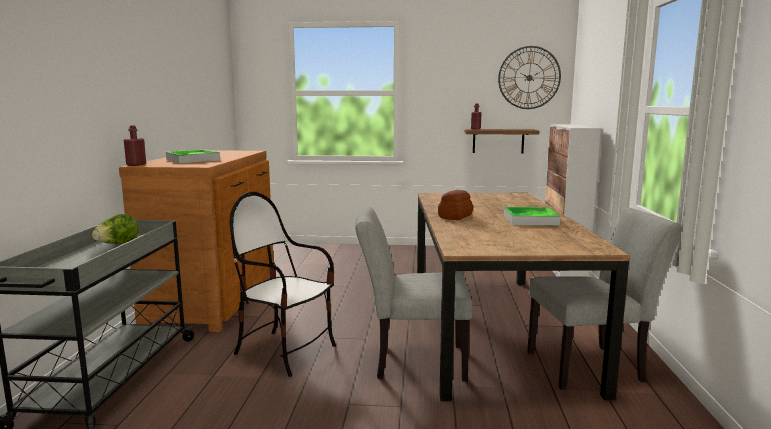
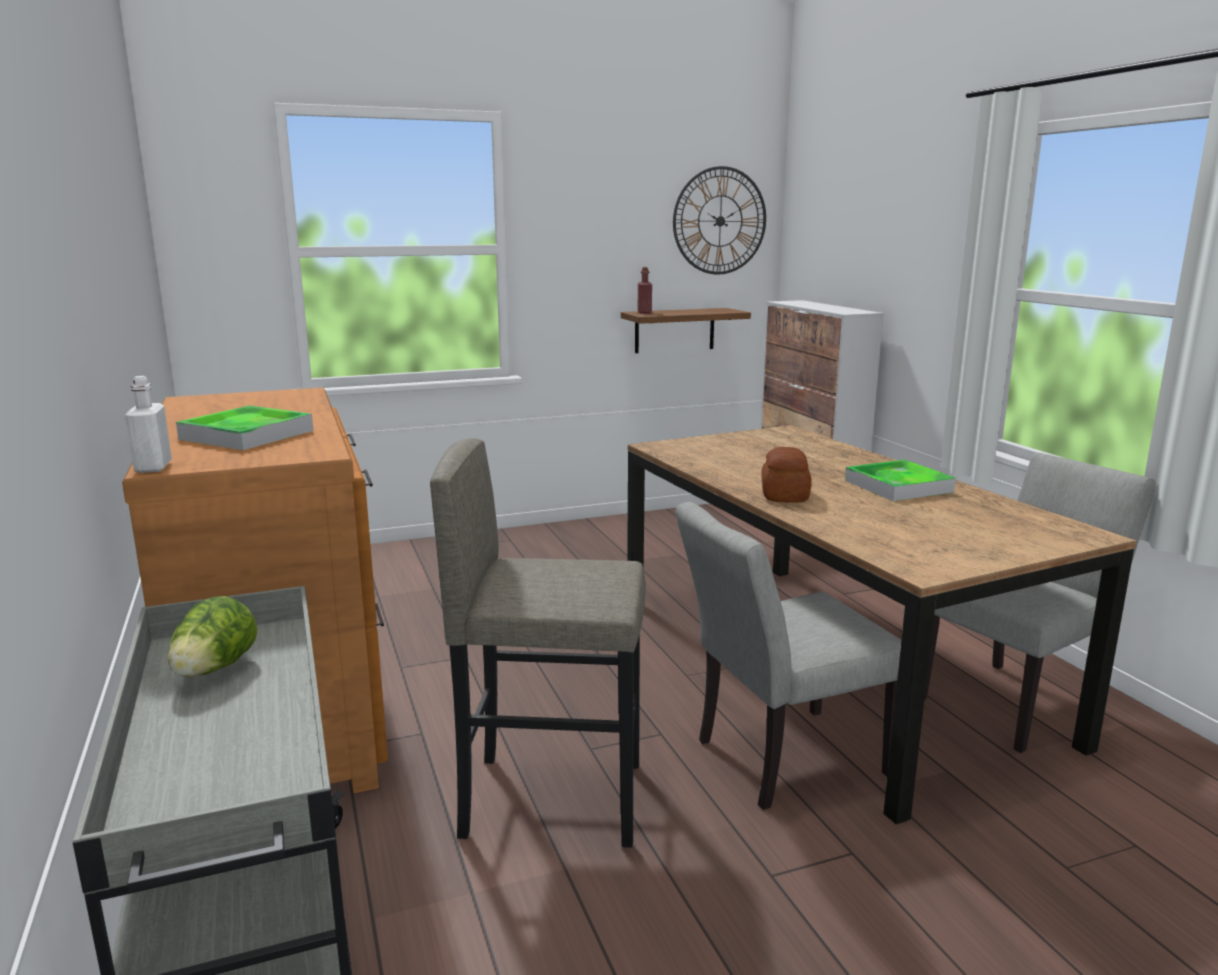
camera: 25 degrees left, 5 degrees up
(136, 165) = (153, 467): red bottle -> white bottle
(285, 351) = (553, 798): chair -> grey stool

